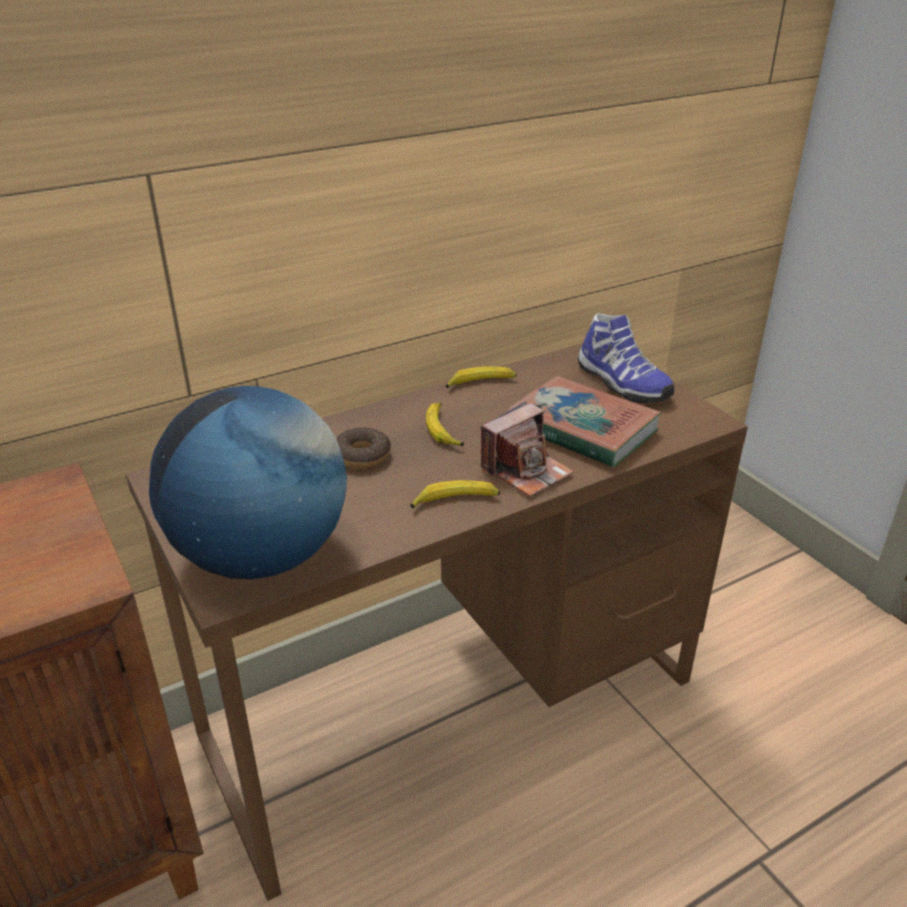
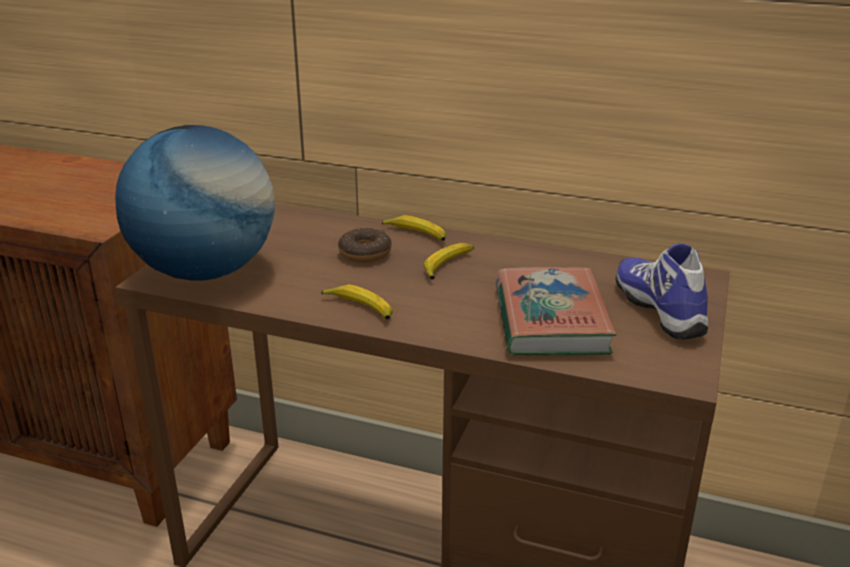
camera: 50 degrees right, 5 degrees down
(480, 383) = (541, 252): banana -> banana (416, 234)
(526, 471) = (445, 320): camera -> none
(620, 384) = (661, 309): shoe -> shoe turned 150 degrees clockwise

